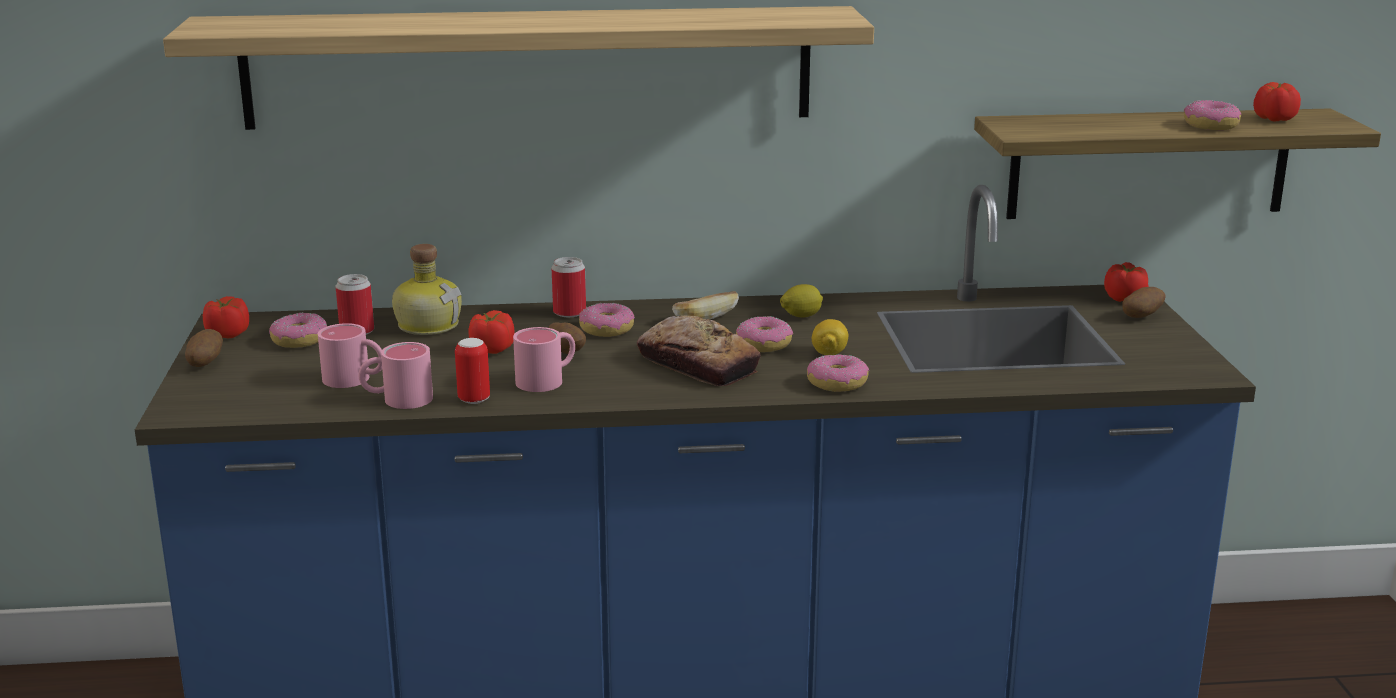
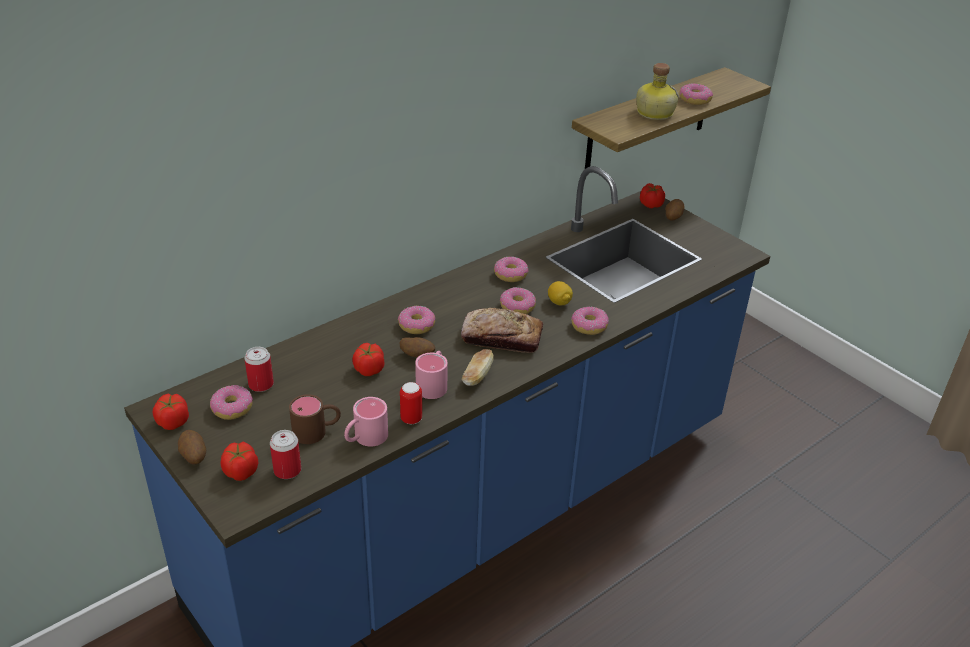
camera: 35 degrees left, 15 degrees up
(355, 380) = (317, 431): pink mug -> brown mug
(428, 325) = (301, 361): bottle -> bottle (653, 112)
(529, 67) = (330, 165): shelf -> none
(569, 312) = (376, 317): can -> can (287, 470)
(705, 318) = (461, 295): bread -> bread (477, 376)
(801, 316) = (511, 275): lemon -> donut
(1274, 119) = (714, 85): tomato -> tomato (241, 472)

